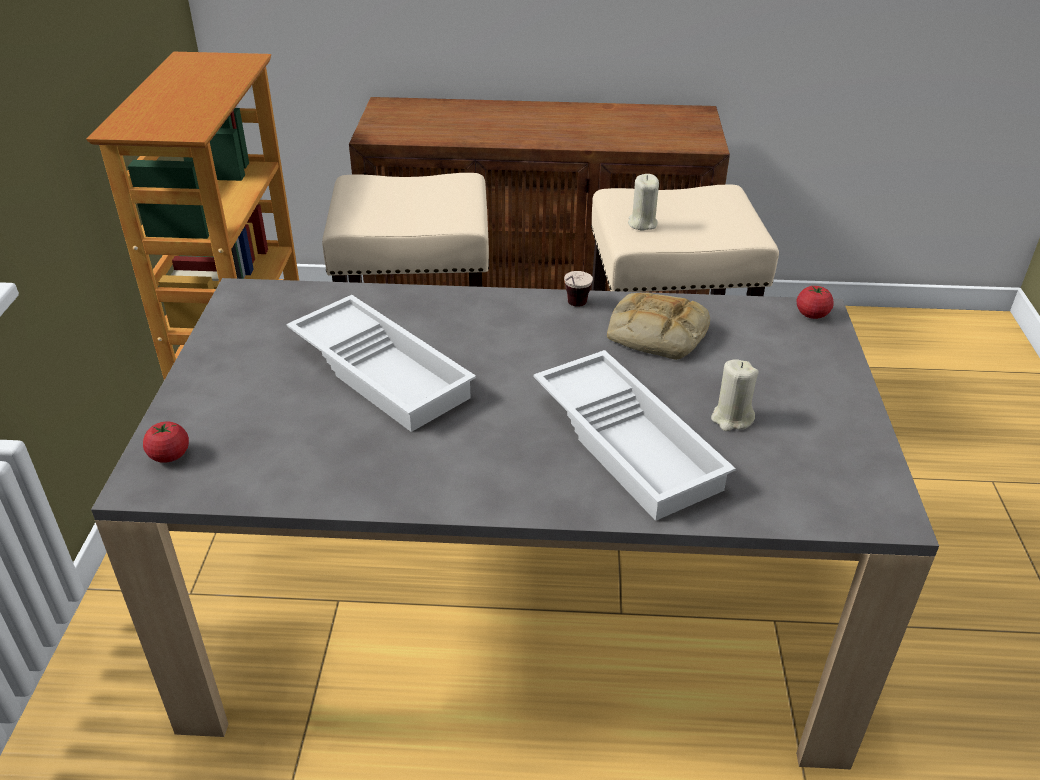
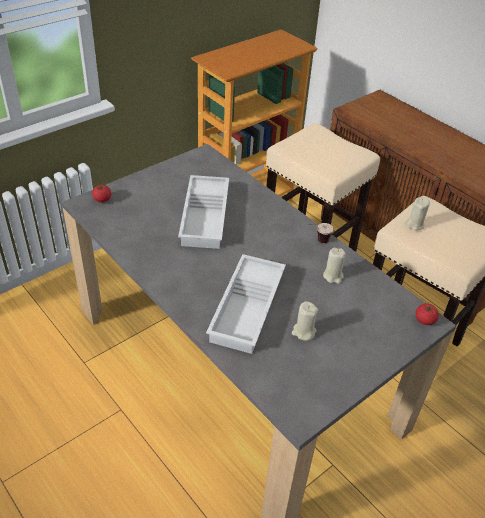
camera: 45 degrees right, 5 degrees up
(655, 334) = (333, 276): bread -> beige candle

